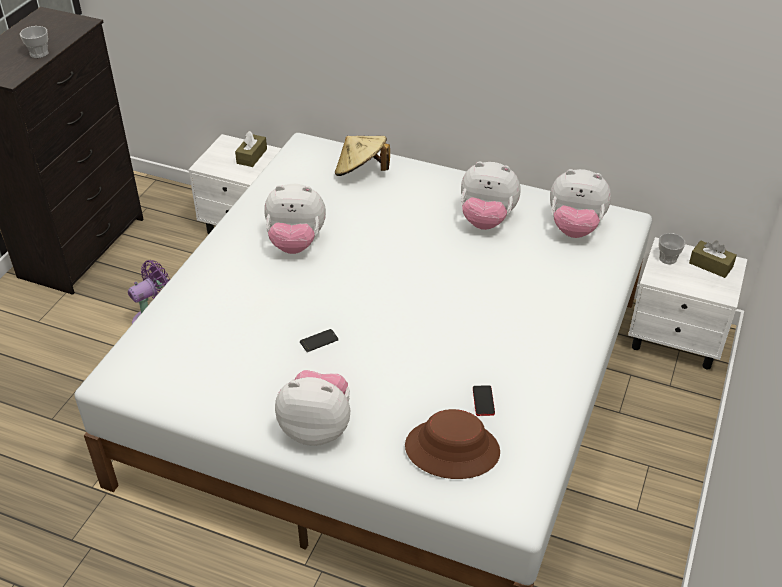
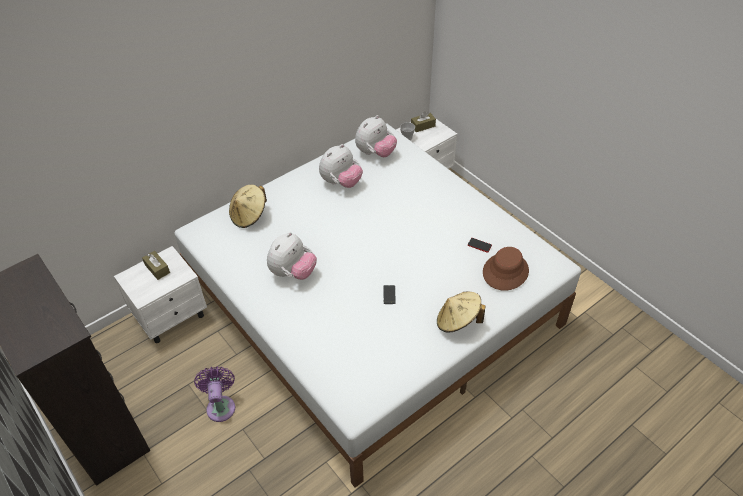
camera: 60 degrees left, 5 degrees up
(39, 53) = (50, 305): cup -> none
(317, 427) = (457, 321): plush toy -> beige hat

